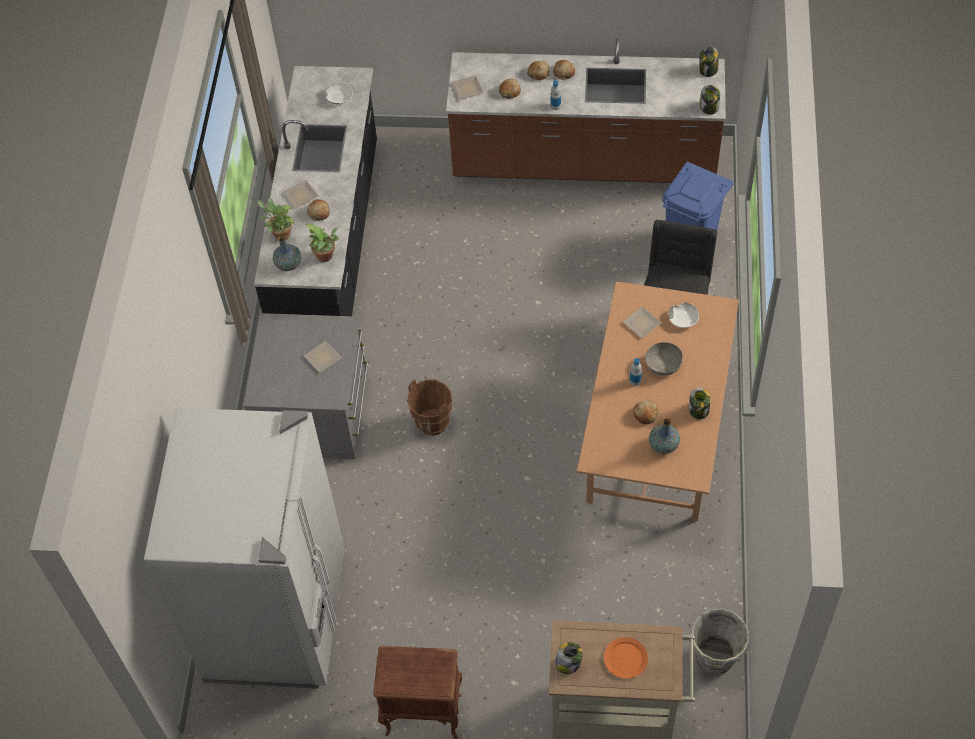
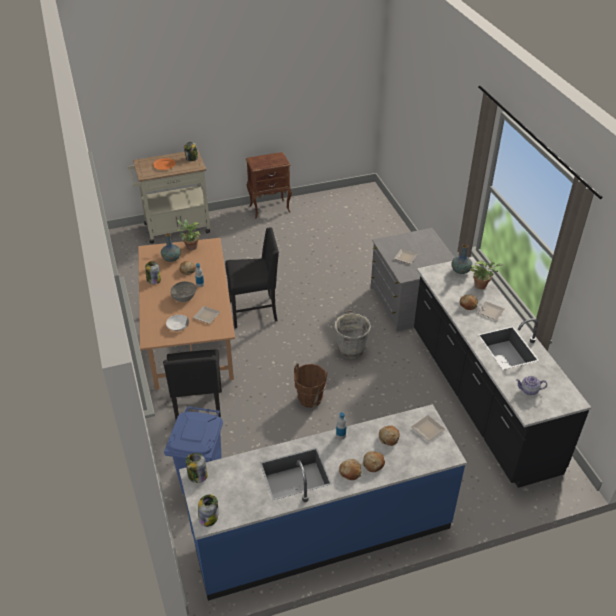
camera: 155 degrees right, 15 degrees down
(277, 614) = (363, 222): white fridge -> none
(326, 257) = (439, 281): potted plant -> potted plant (190, 247)
(339, 97) = (529, 390): white bowl -> teapot
(433, 422) = (336, 316): brown bucket -> brown bucket (310, 399)
(545, 469) = (254, 311): none -> black chair
(584, 164) = (322, 532): brown counter -> blue counter
(714, 658) = (129, 259): grey bucket -> grey bucket (351, 349)

